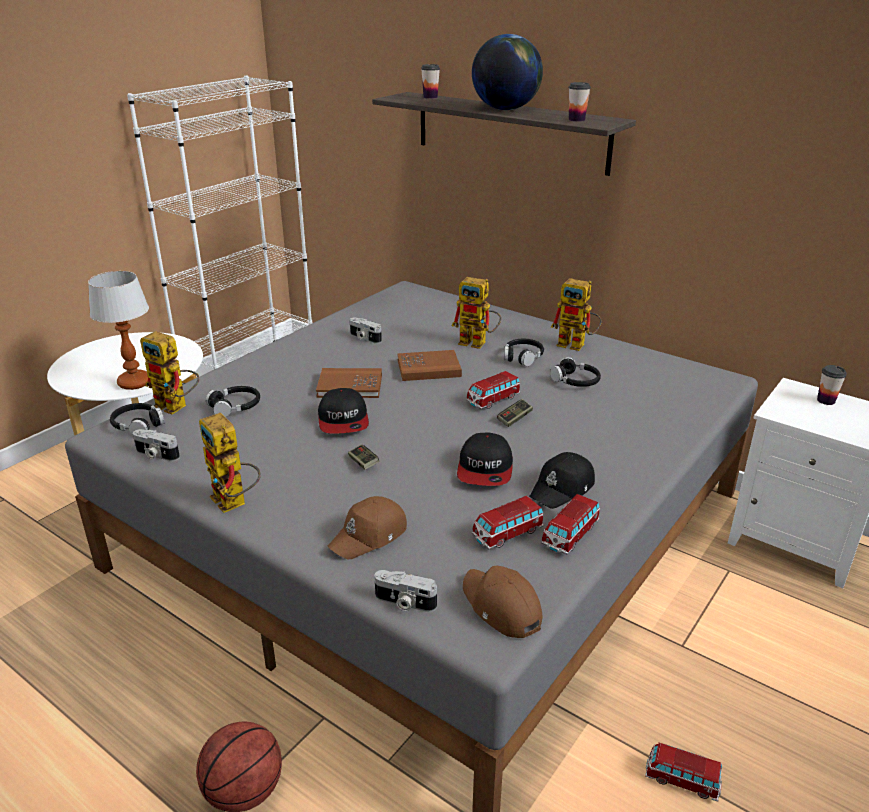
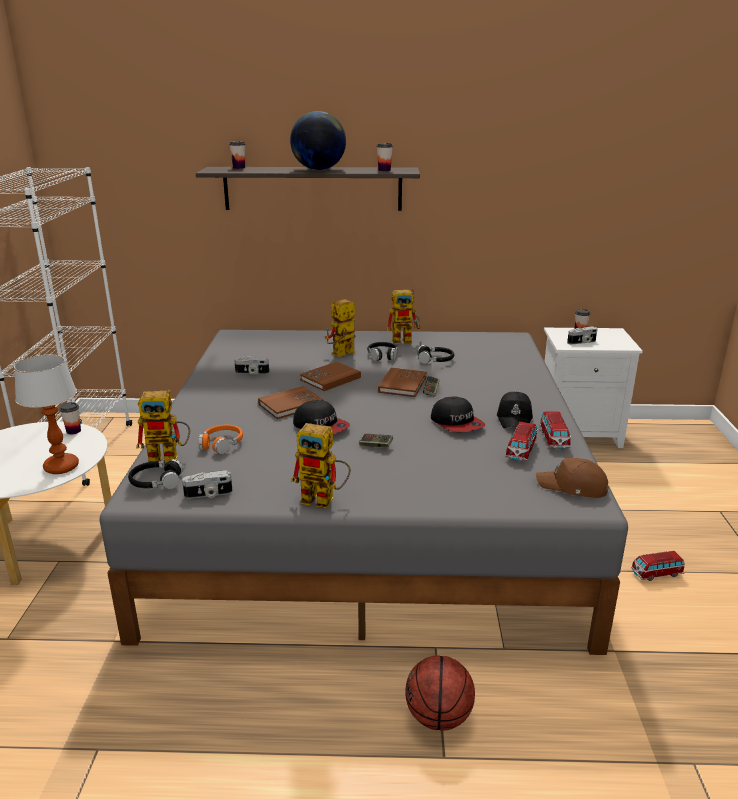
camera: 35 degrees left, 5 degrees down
(184, 351) = (73, 431): none -> cup
(235, 407) = (221, 444): black headphones -> orange headphones
(369, 536) = (445, 482): brown cap -> none
(404, 603) = (521, 507): camera -> camera (582, 342)
(478, 343) = (340, 355): toy robot -> toy robot turned 150 degrees clockwise
(493, 400) = (402, 384): toy car -> brown book

